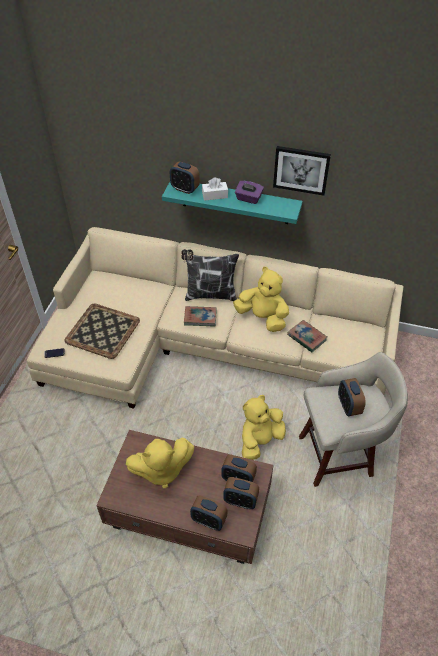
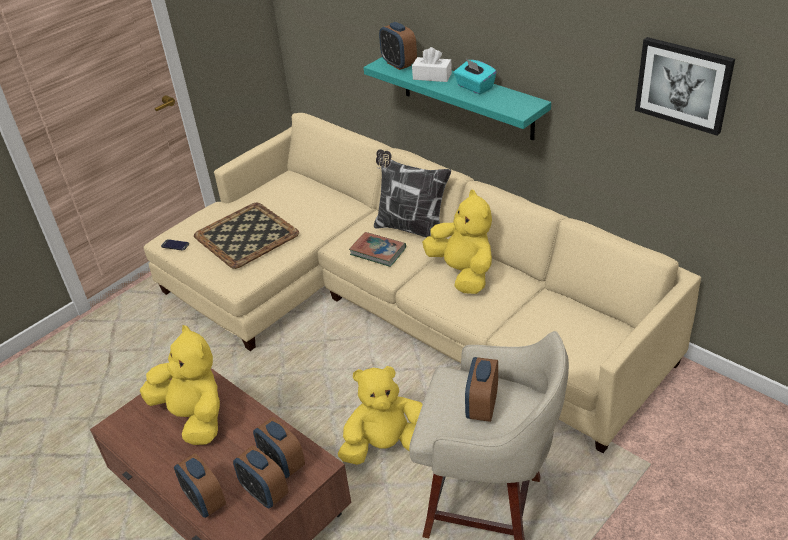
camera: 30 degrees right, 10 degrees down
(161, 470) = (194, 417): yellow plush toy -> yellow plush toy turned 150 degrees counterclockwise
(248, 199) = (474, 87): purple tissue box -> turquoise tissue box
(301, 170) = (547, 48): picture -> picture (683, 84)
(306, 338) = (510, 315): book -> none

